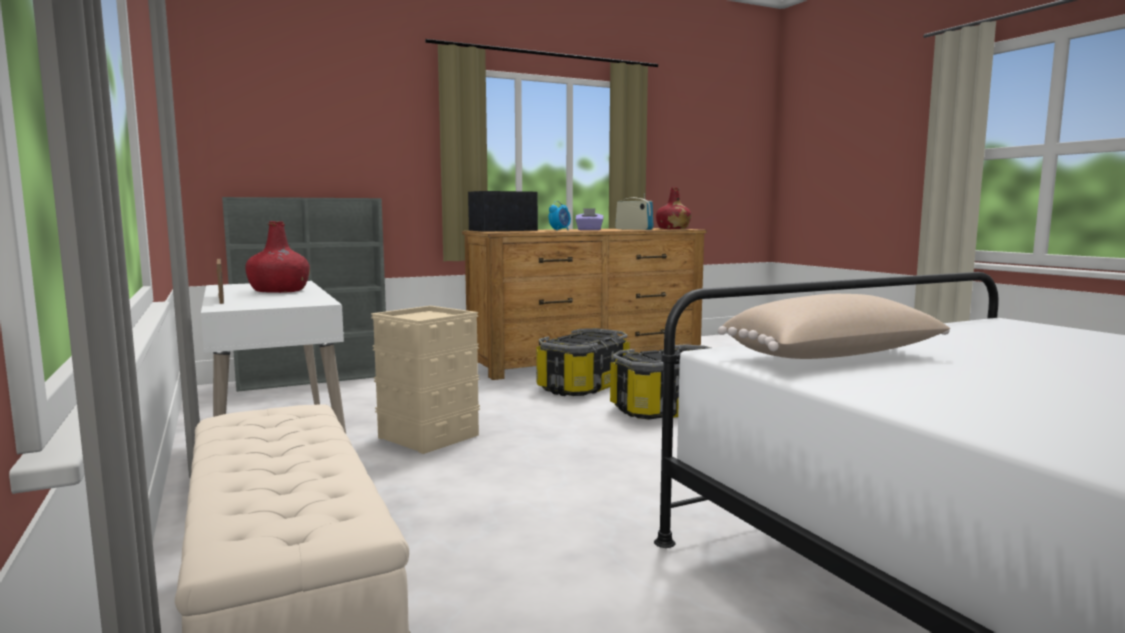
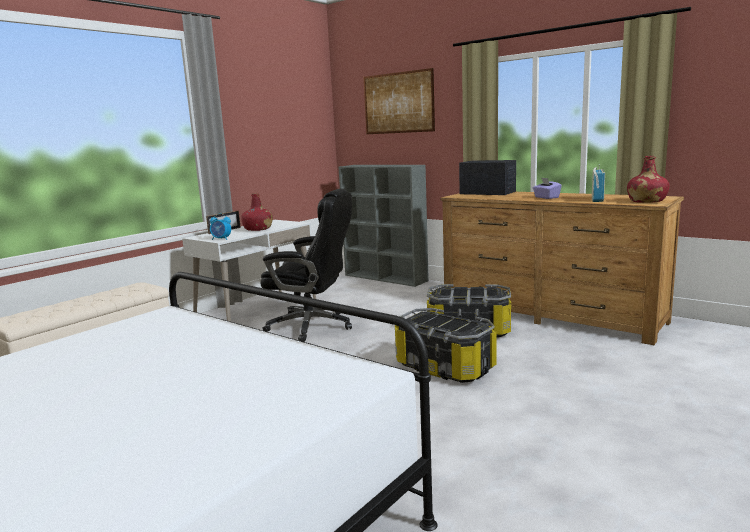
camera: 65 degrees right, 5 degrees up
(316, 104) = (398, 103): none -> picture
(430, 436) = (312, 326): beige storage box -> black office chair
(560, 230) = (519, 196): alarm clock -> alarm clock (221, 239)
(834, 358) = (152, 333): beige pillow -> none

